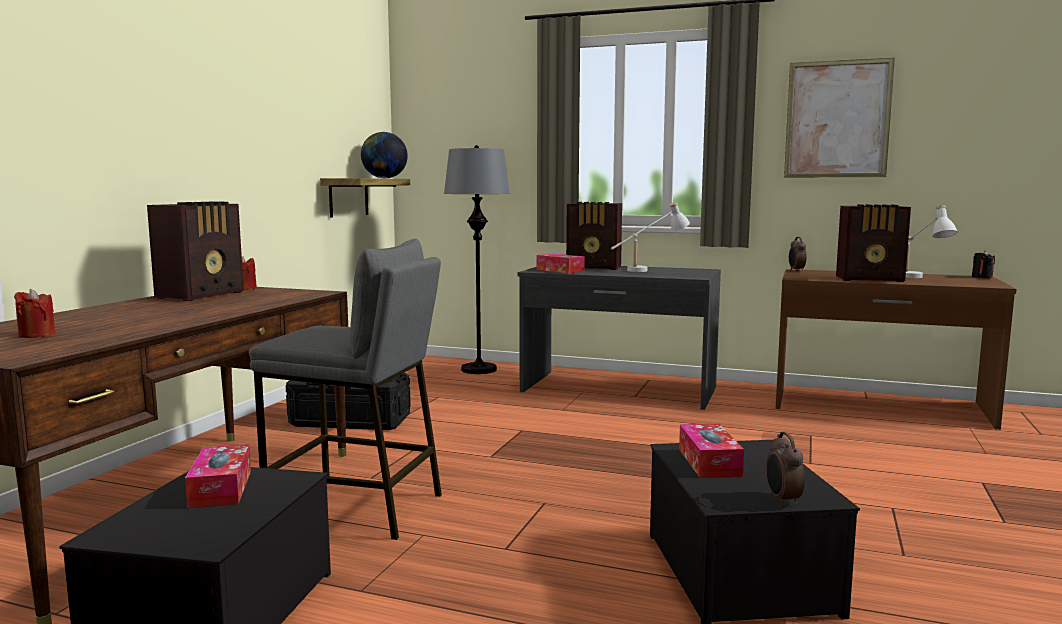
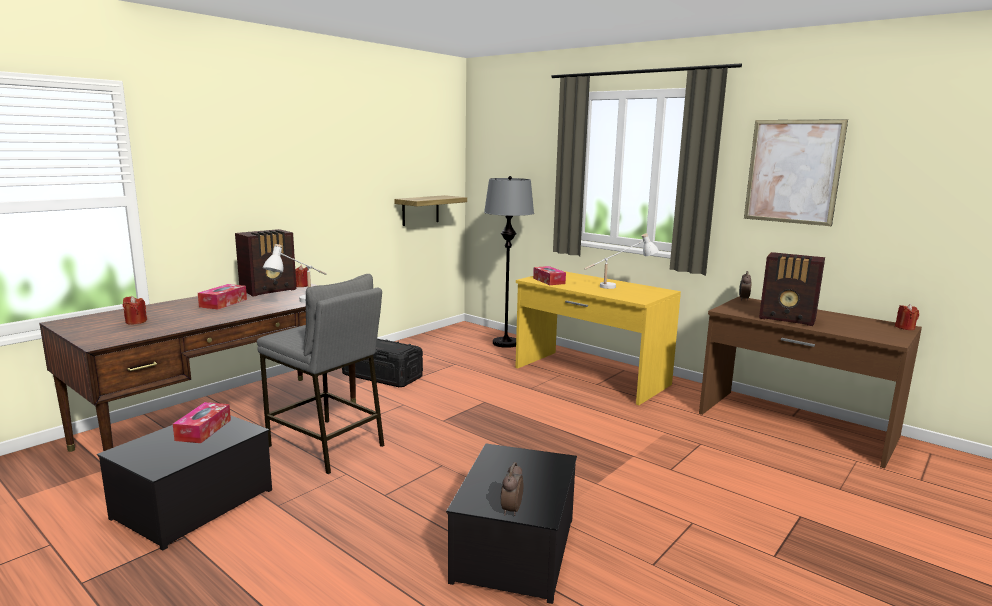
camera: 20 degrees right, 5 degrees up
(384, 178) = (448, 196): globe -> none
(594, 267) = (581, 279): radio -> none
(618, 390) = (590, 376): grey desk -> yellow desk
(709, 462) = (504, 467): tissue box -> tissue box (223, 303)
(918, 278) = (836, 323): white table lamp -> white table lamp (300, 303)
(982, 277) = (905, 327): black candle -> red candle

